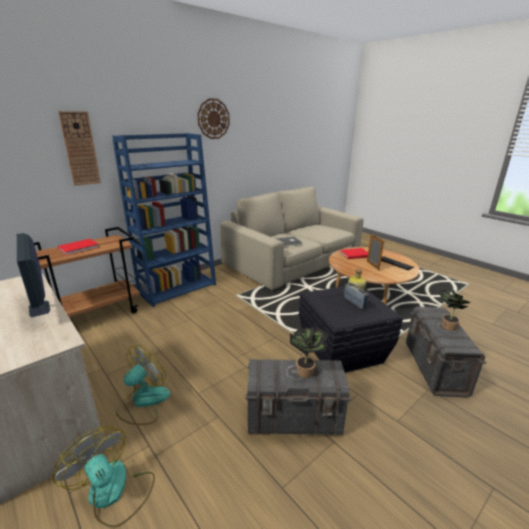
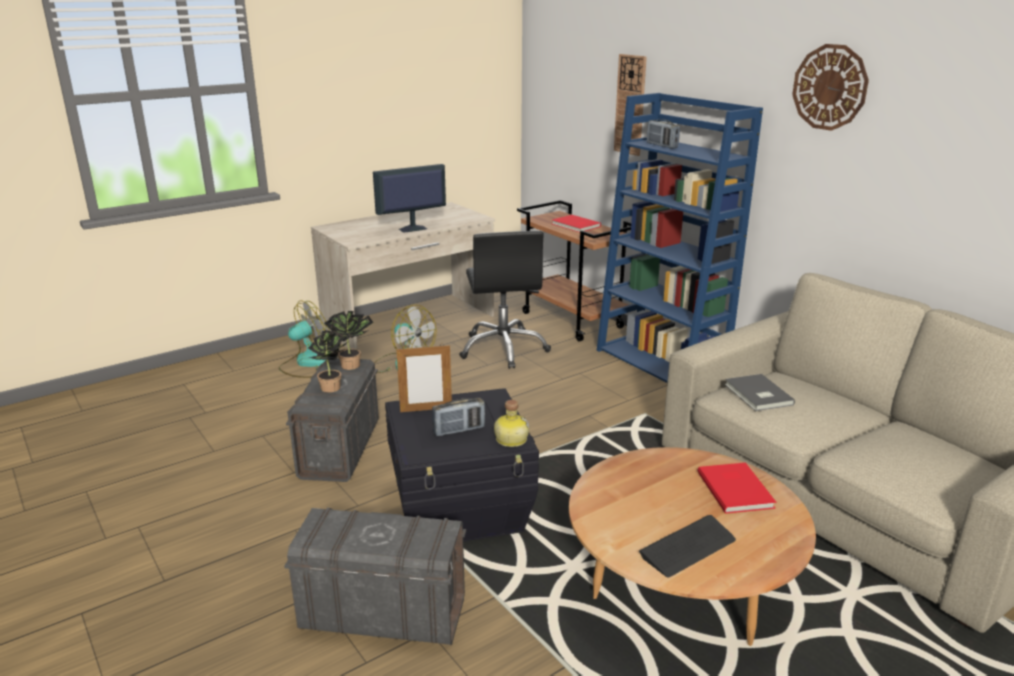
camera: 95 degrees right, 0 degrees up
(134, 344) = (504, 348): none -> black office chair
(148, 165) = (661, 145): none -> radio
(372, 266) = (661, 503): picture frame -> picture frame (426, 409)
(446, 326) = (380, 535): potted plant -> potted plant (353, 364)

